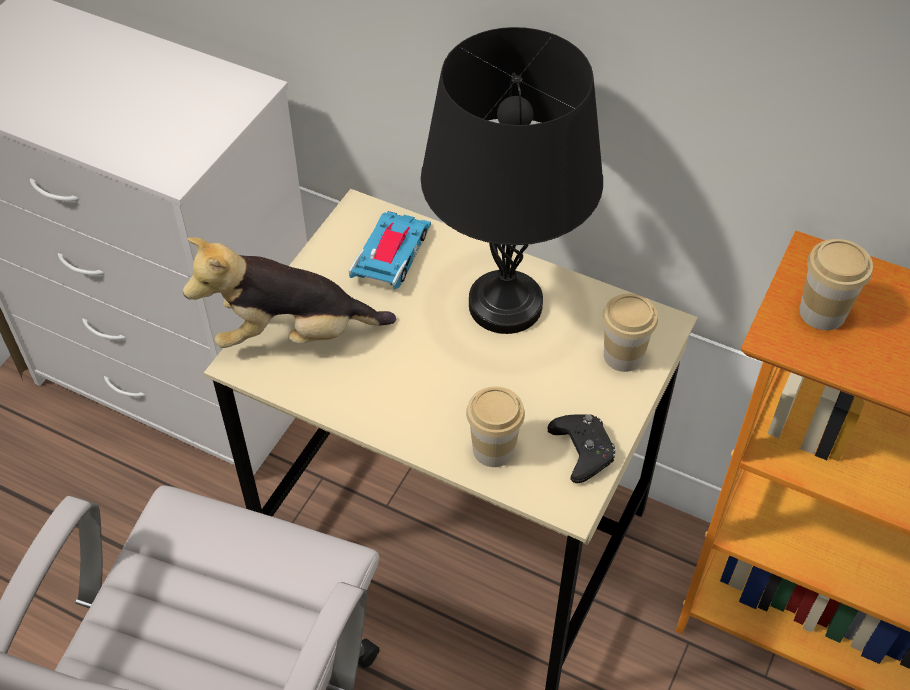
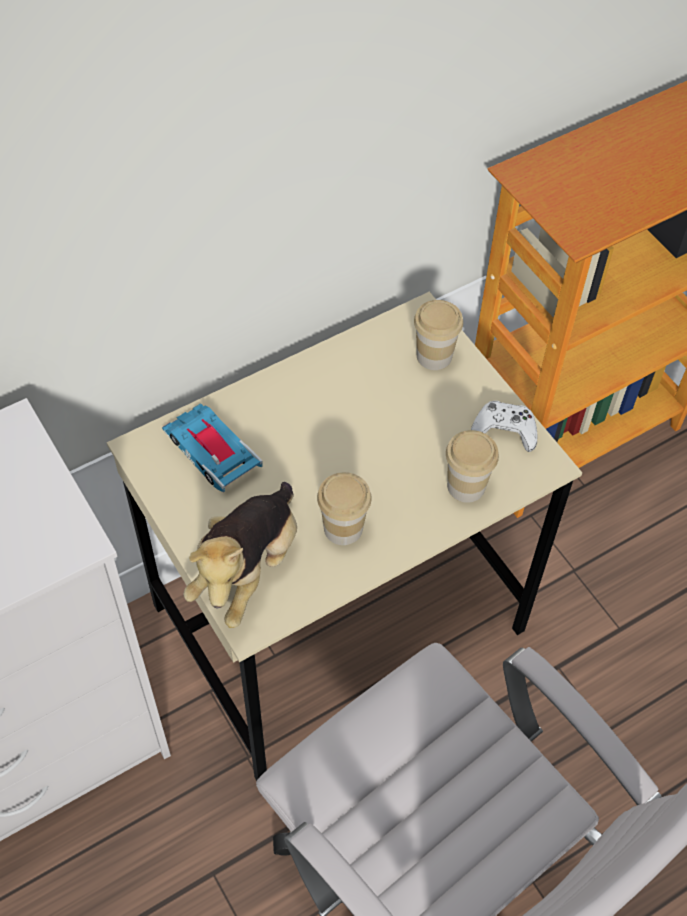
camera: 60 degrees left, 5 degrees up
(505, 305) = (329, 402): black table lamp -> none
(582, 450) = (504, 430): black game controller -> white game controller
(822, 312) = (573, 199): cup -> cup (343, 528)

